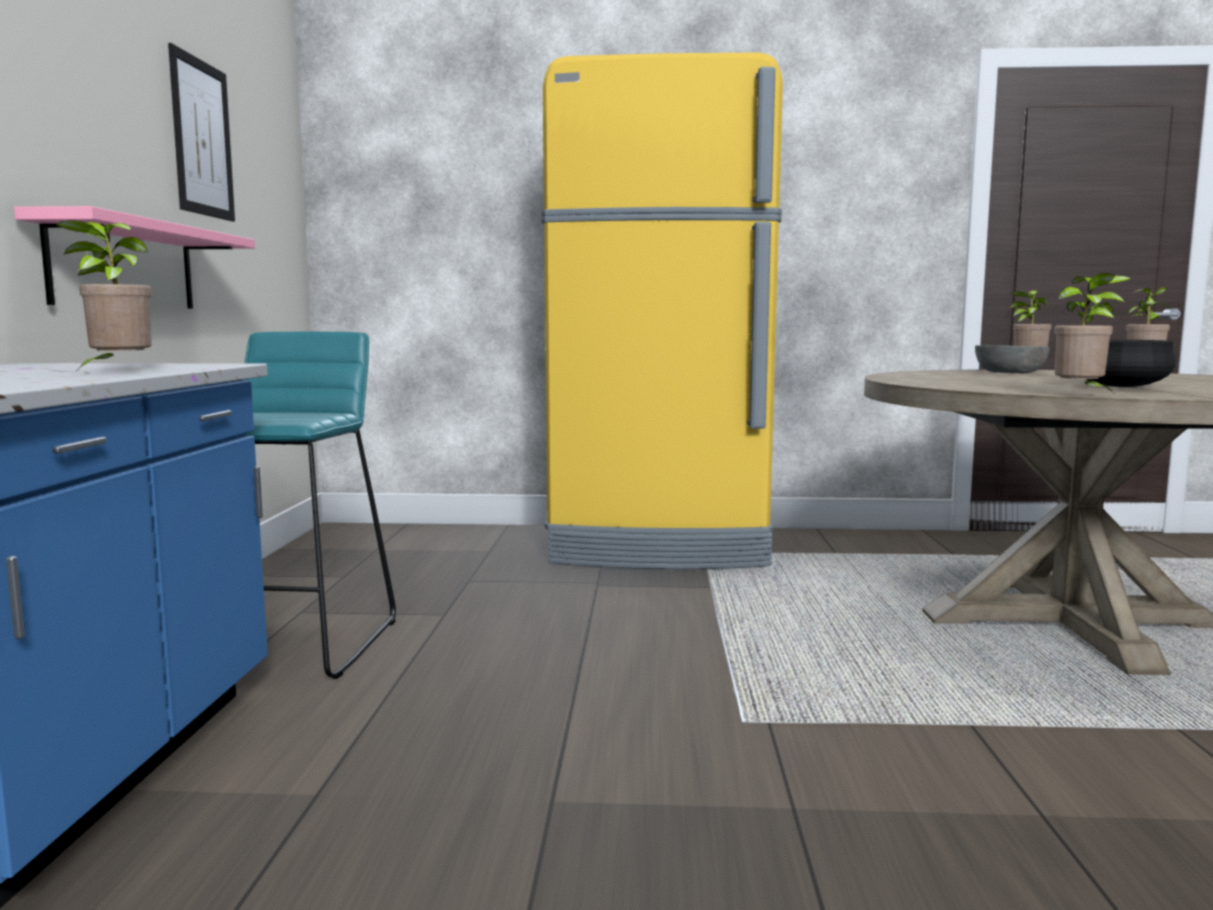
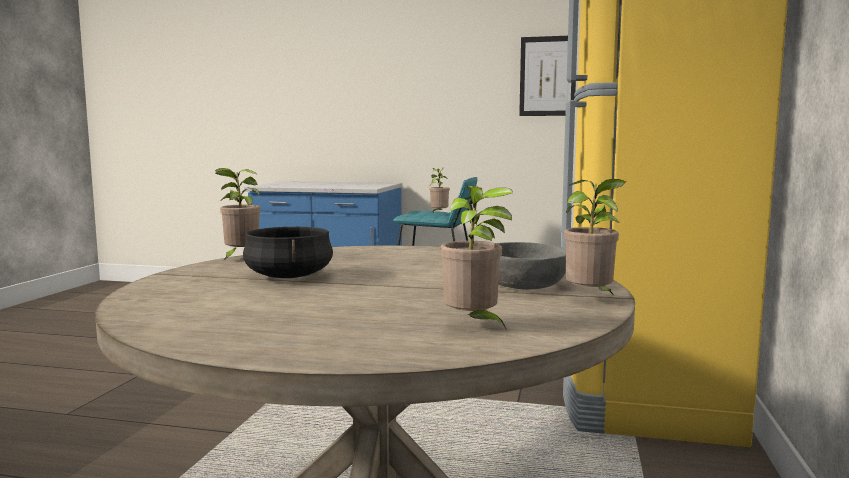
camera: 100 degrees right, 0 degrees up
(117, 371) = (329, 186): potted plant -> potted plant (438, 214)
(125, 266) = (470, 146): pink shelf -> none

